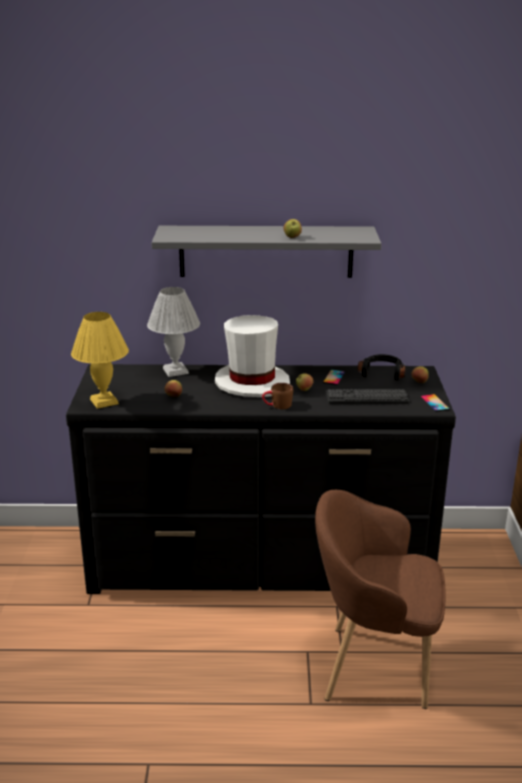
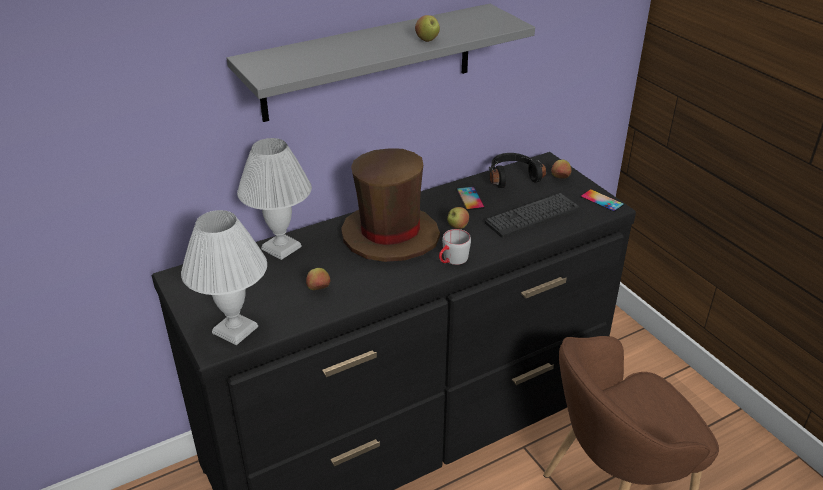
camera: 30 degrees left, 10 degrees up
(103, 402) = (235, 330): yellow table lamp -> white table lamp
(252, 382) = (390, 235): white hat -> brown hat
(277, 406) = (452, 260): brown mug -> grey mug

